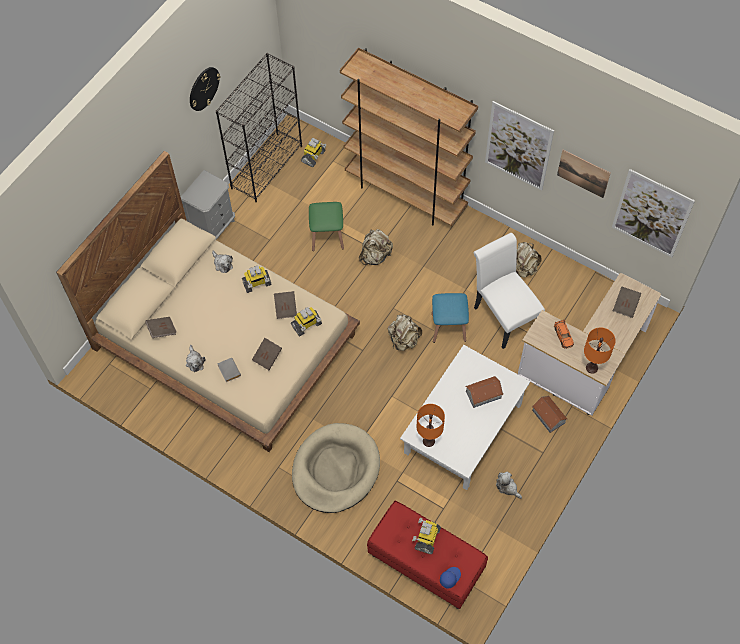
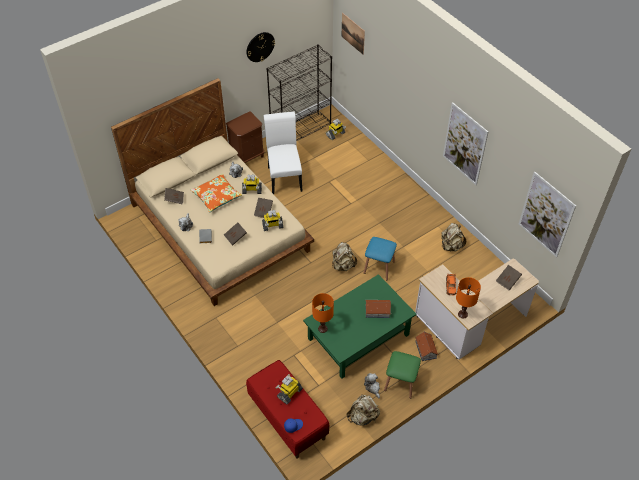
camera: 20 degrees right, 10 degrees down
(213, 226) = (247, 156): grey nightstand -> brown nightstand
(215, 307) = (216, 196): none -> orange pillow
(327, 236) = (321, 185): green stool -> green stool (401, 382)
(335, 469) = (254, 333): beige dog bed -> none
(375, 256) = (348, 206): beige backpack -> beige backpack (363, 416)
(406, 194) = (388, 175): brown bookcase -> none
(462, 428) = (358, 336): white coffee table -> green coffee table
(503, 315) = (422, 271): white chair -> white chair (284, 176)
(583, 173) = (504, 172): picture -> picture (353, 33)

